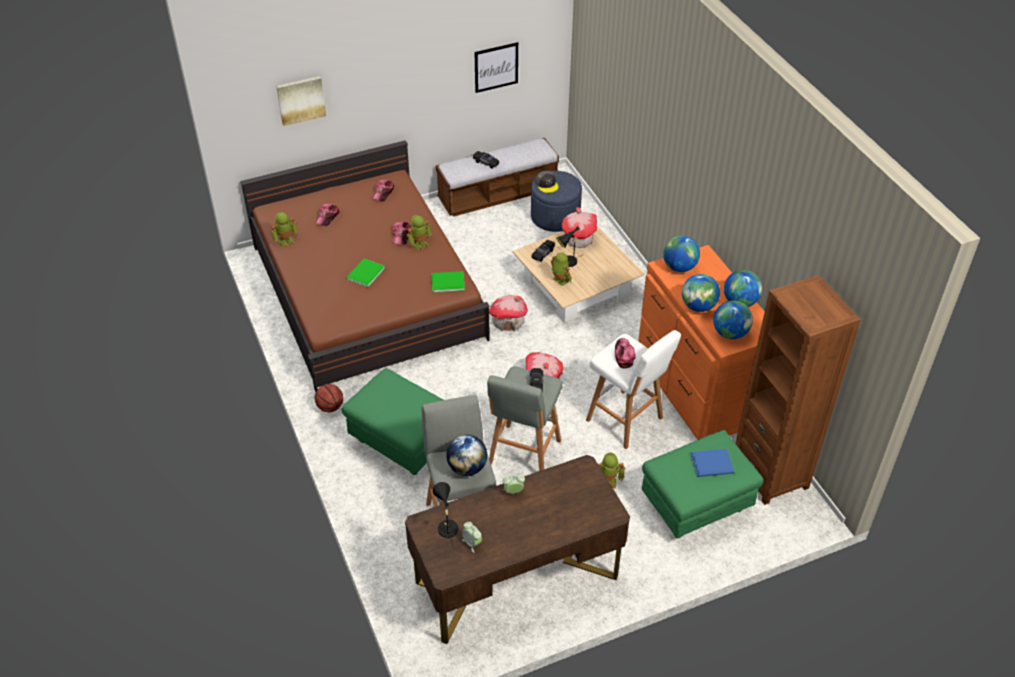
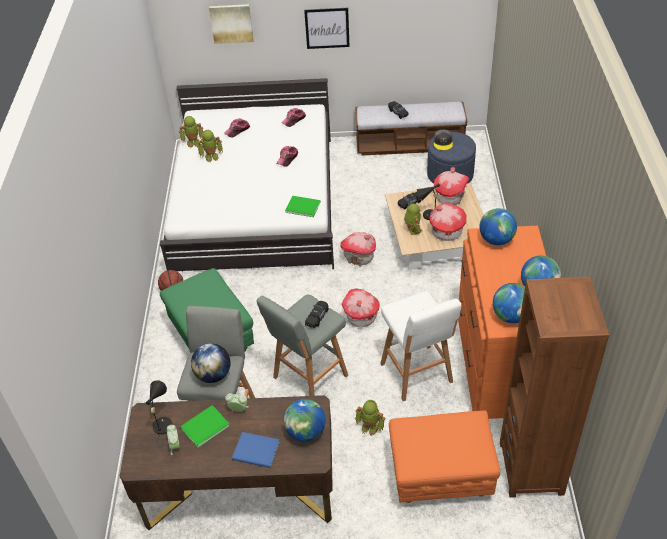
camera: 25 degrees right, 0 degrees up
(364, 274) = (238, 183): green book -> green book (203, 427)
(366, 291) = (256, 201): brown bed -> white bed
(419, 244) = (298, 168): toy robot -> toy robot (211, 156)
(496, 67) = (418, 25): picture -> picture (327, 28)
(593, 275) = (446, 232): none -> toy house
(624, 355) = (413, 311): cap -> none
(696, 507) = (440, 477): green ottoman -> orange ottoman
(698, 306) = (493, 282): globe -> globe (306, 432)
(713, 464) = (454, 442): blue book -> blue book (257, 452)

